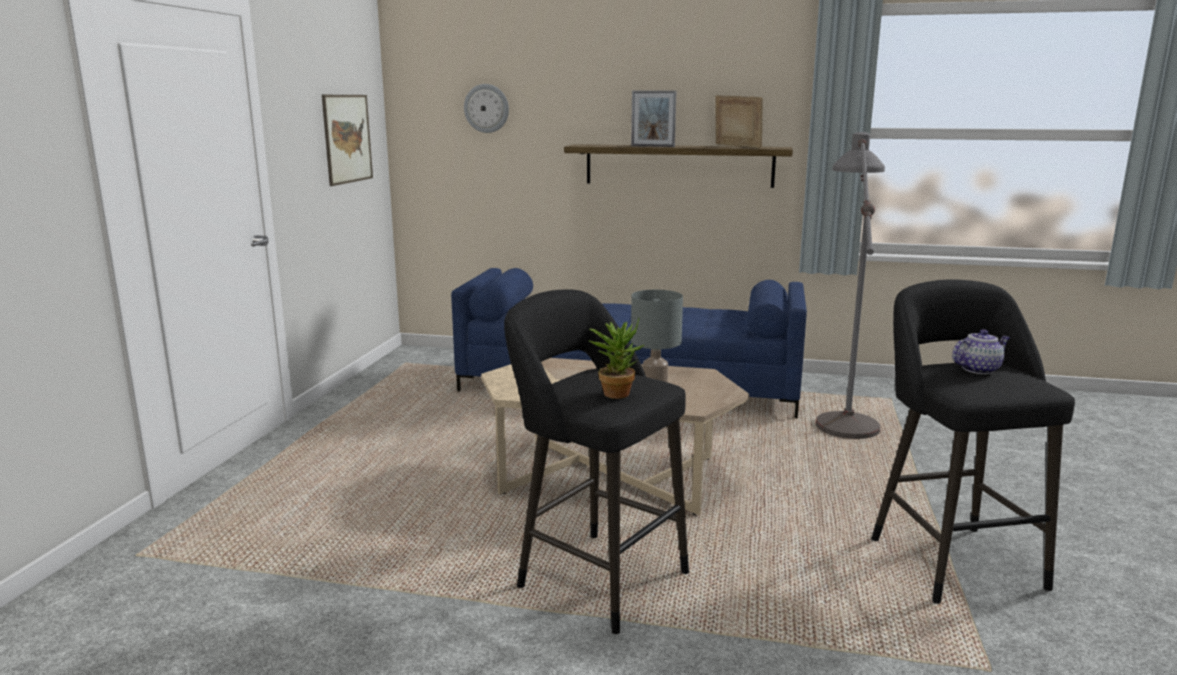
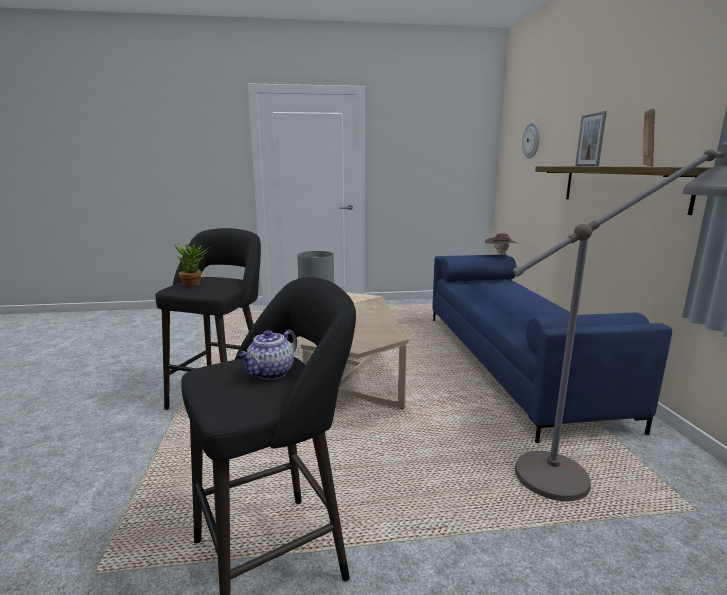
camera: 70 degrees right, 0 degrees up
(347, 138) = (447, 161): picture -> none
(506, 269) = (500, 255): none -> brown hat
(978, 369) = (270, 373): teapot -> teapot turned 75 degrees clockwise

